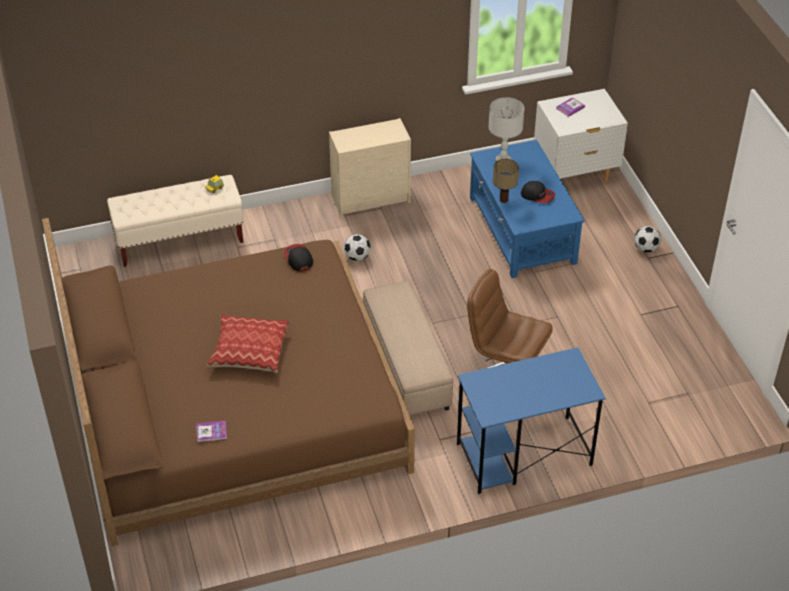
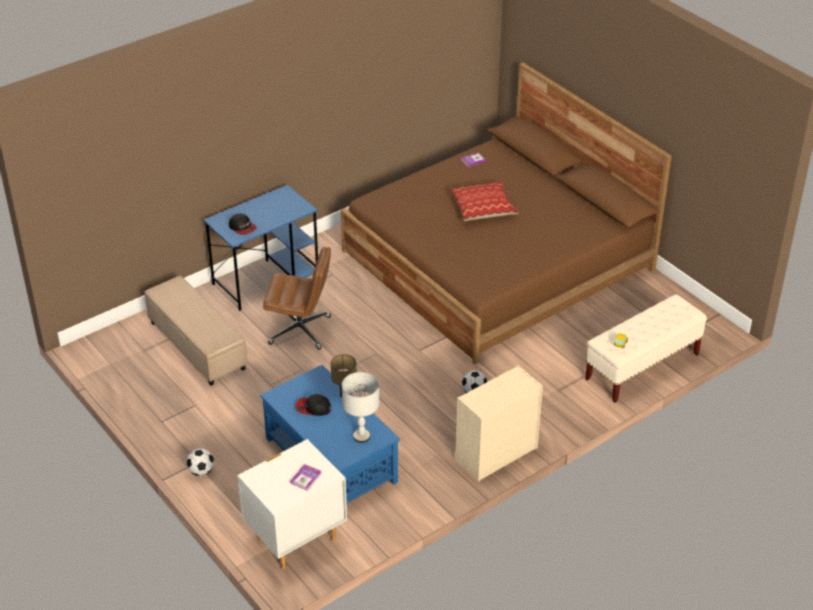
camera: 160 degrees right, 5 degrees down
(298, 259) = (492, 277): cap -> cap (242, 227)
(405, 366) = (383, 315): beige ottoman -> beige ottoman (198, 345)

